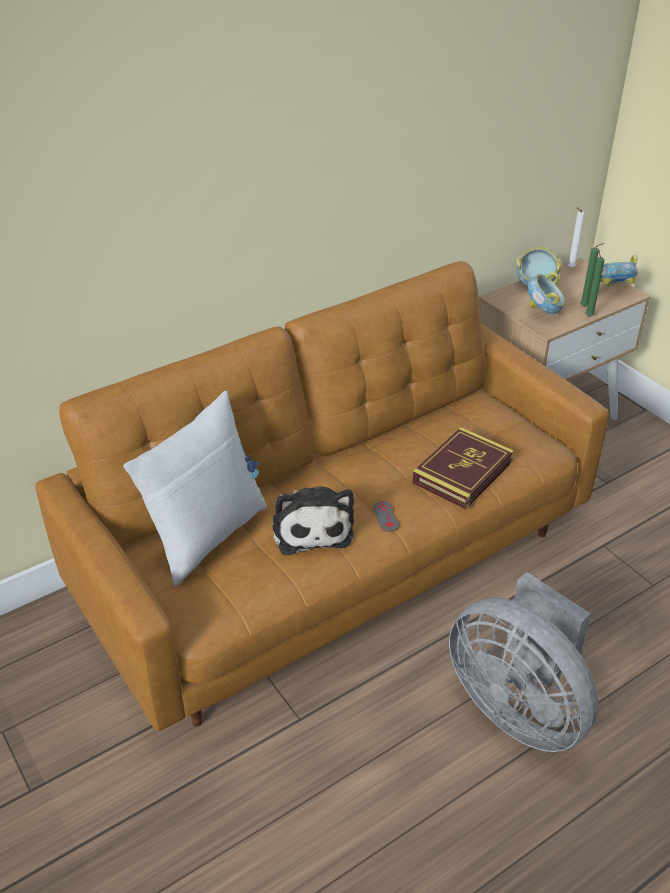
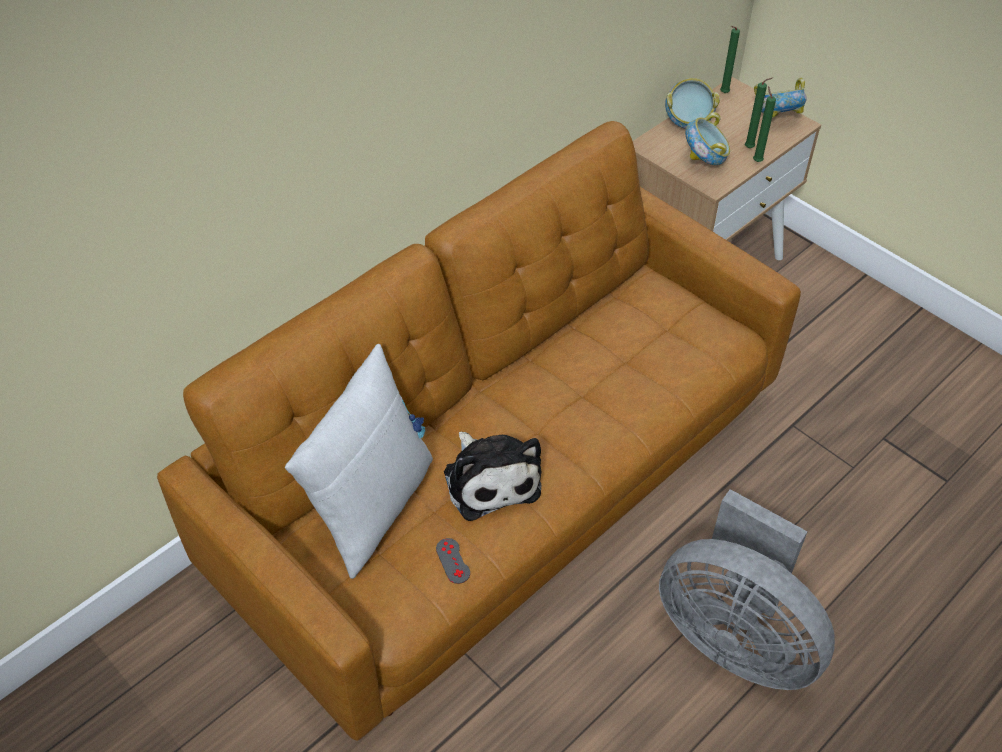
camera: 10 degrees left, 10 degrees up
(386, 516) = (572, 453): grey game controller -> grey game controller (453, 561)
(462, 472) = (646, 382): book -> none
(570, 268) = (723, 93): white candle -> green candle

